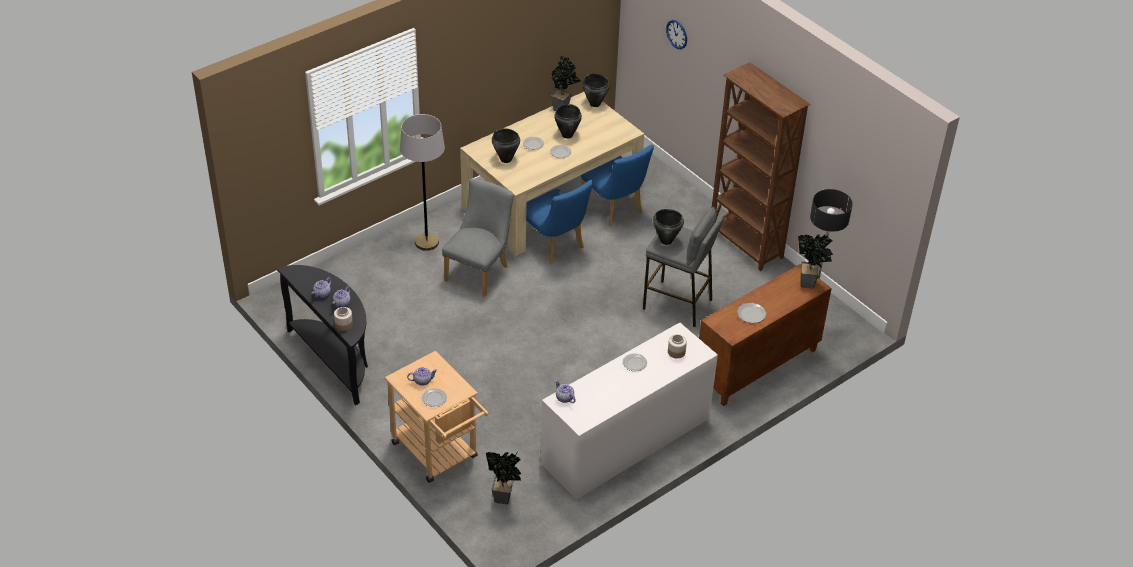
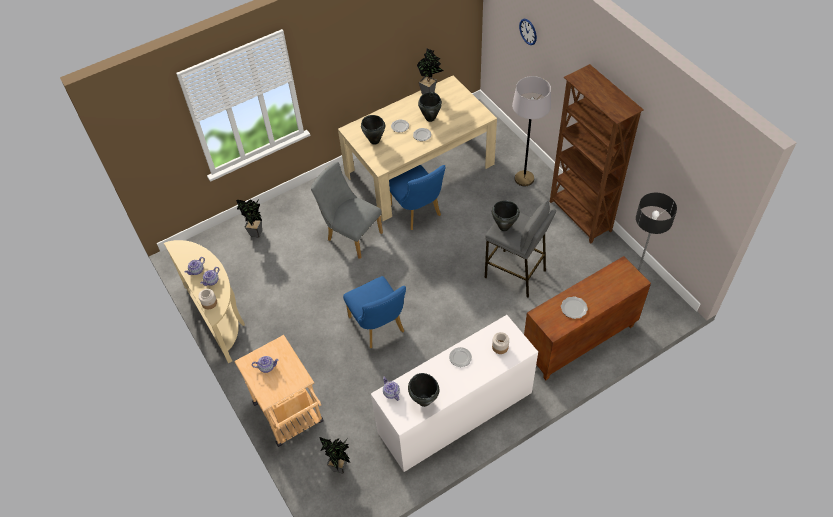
camera: 10 degrees right, 10 degrees up
(335, 360) = (219, 317): black console table -> beige console table
(426, 242) = (311, 206): grey floor lamp -> grey floor lamp (524, 179)
(434, 398) = (274, 387): plate -> none
(479, 271) = (351, 235): grey chair -> grey chair turned 90 degrees counterclockwise
(595, 103) = (458, 88): black cooking pot -> black cooking pot (424, 400)
(614, 209) = (471, 179): blue chair -> blue chair (379, 327)
(809, 285) = (631, 279): potted plant -> potted plant (257, 234)

